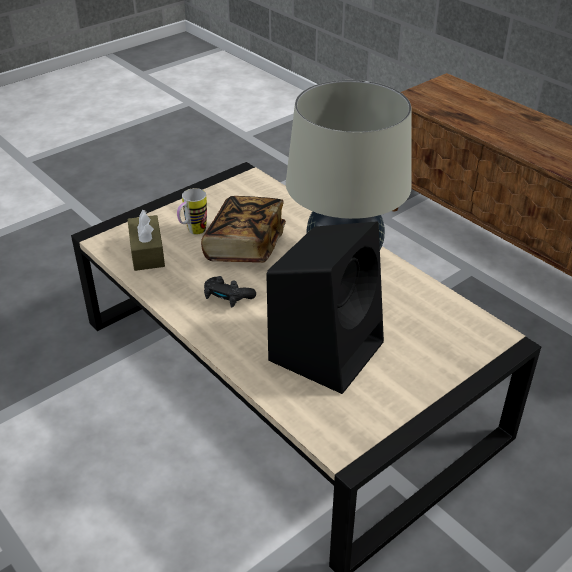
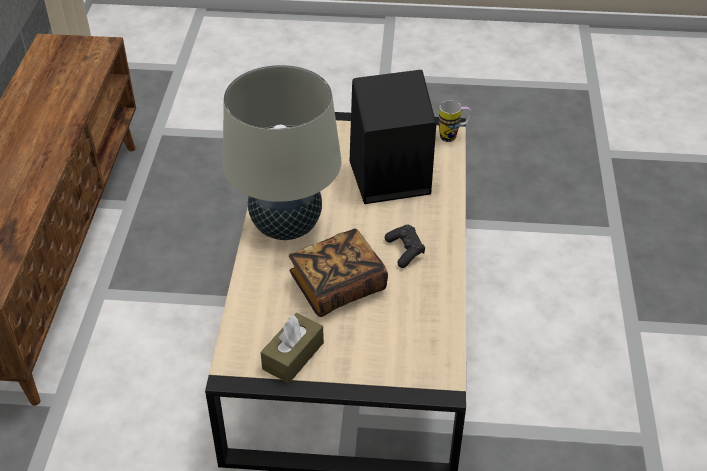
camera: 135 degrees left, 5 degrees up
(147, 252) = (419, 335): brown tissue box -> brown tissue box (293, 356)
(192, 232) = (361, 330): mug -> mug (453, 136)

